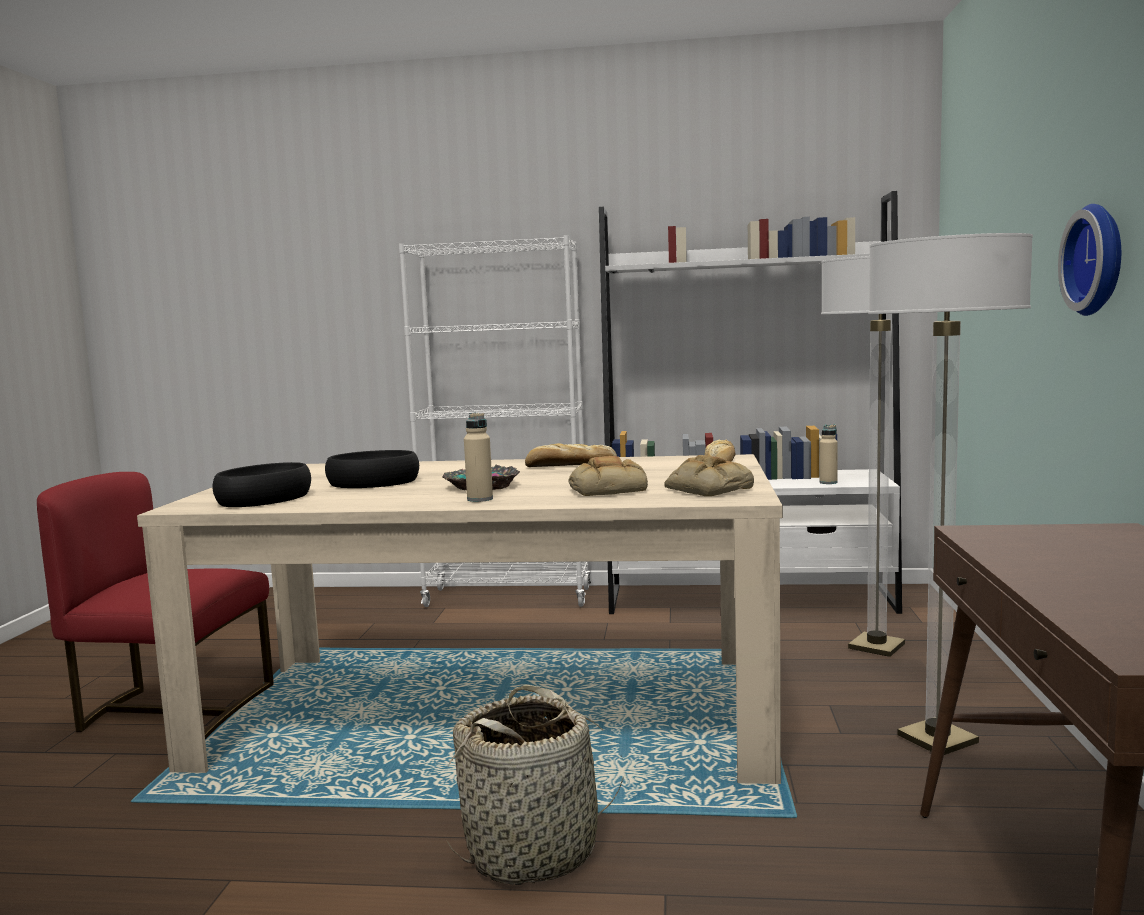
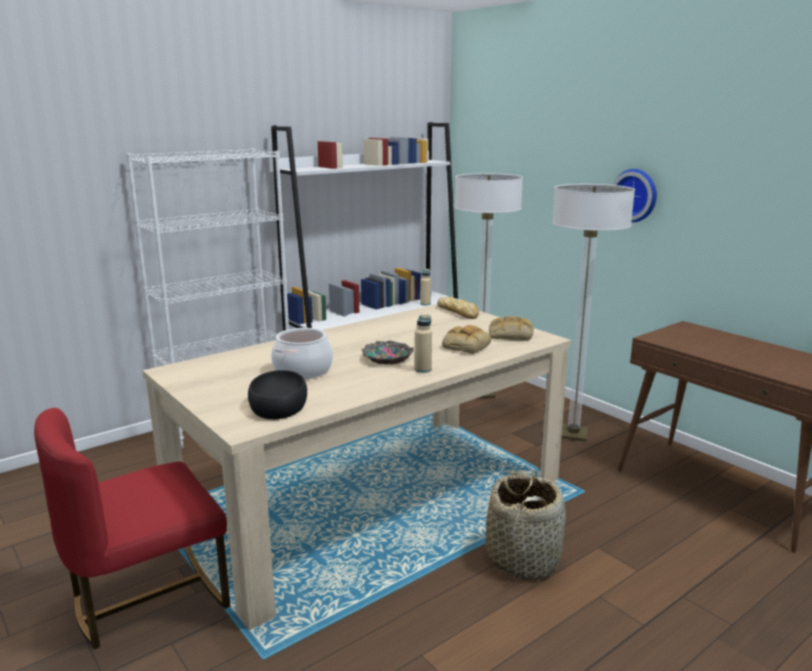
camera: 45 degrees left, 10 degrees up
(374, 482) = (303, 370): black bowl -> cooking pot
(569, 465) = (380, 329): bread -> none

